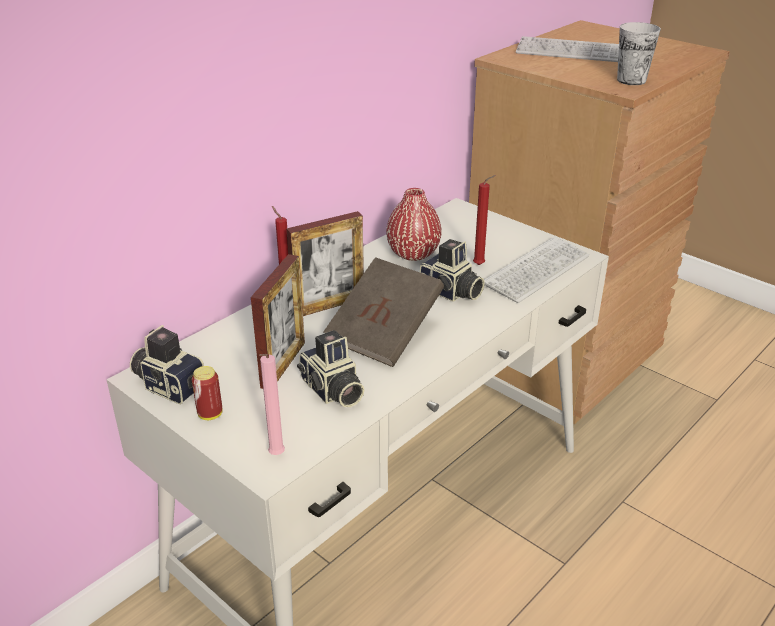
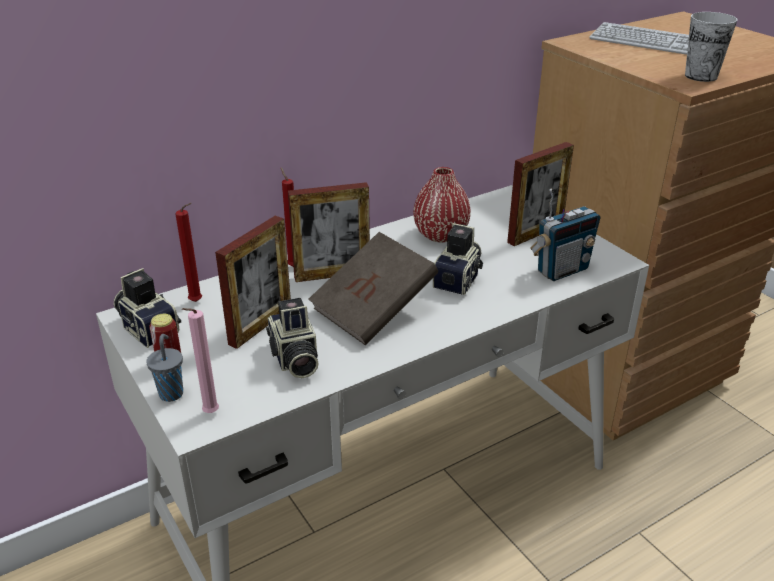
camera: 15 degrees right, 0 degrees up
(227, 443) = (171, 393): none -> grey cup
(450, 292) = (460, 279): camera -> camera turned 120 degrees counterclockwise
(480, 265) = (504, 256): red candle -> red candle (198, 302)
(498, 241) = (535, 233): none -> picture frame
(537, 271) = (561, 270): keyboard -> radio

